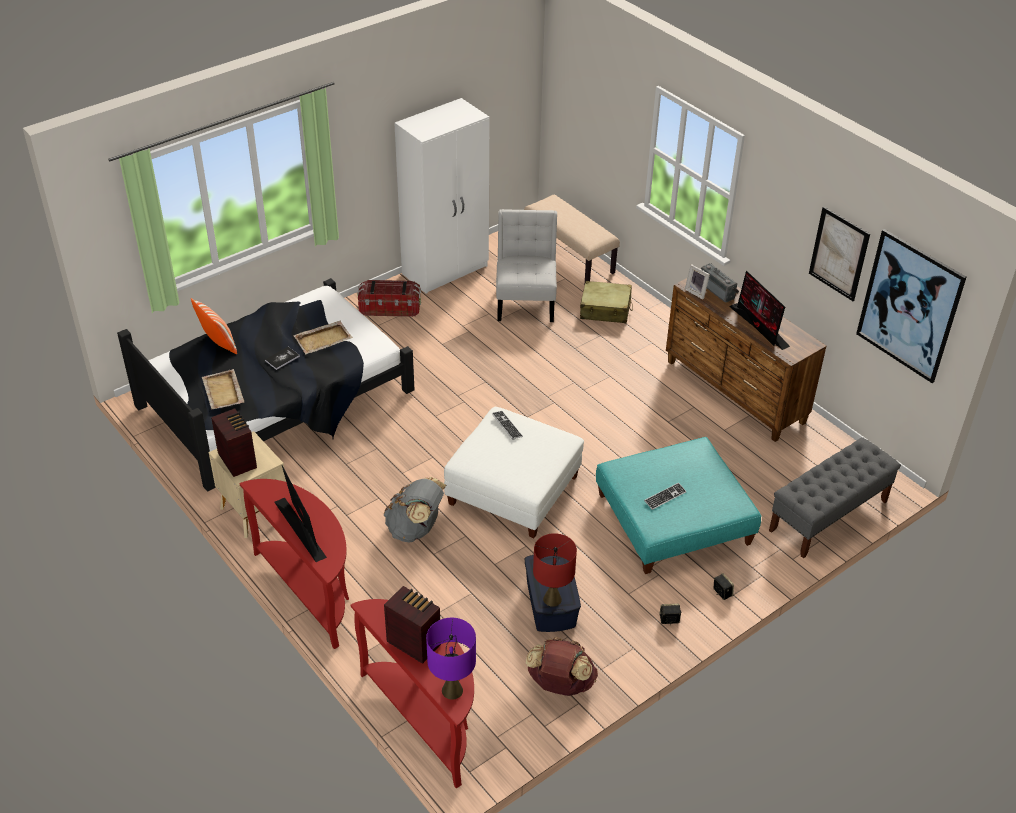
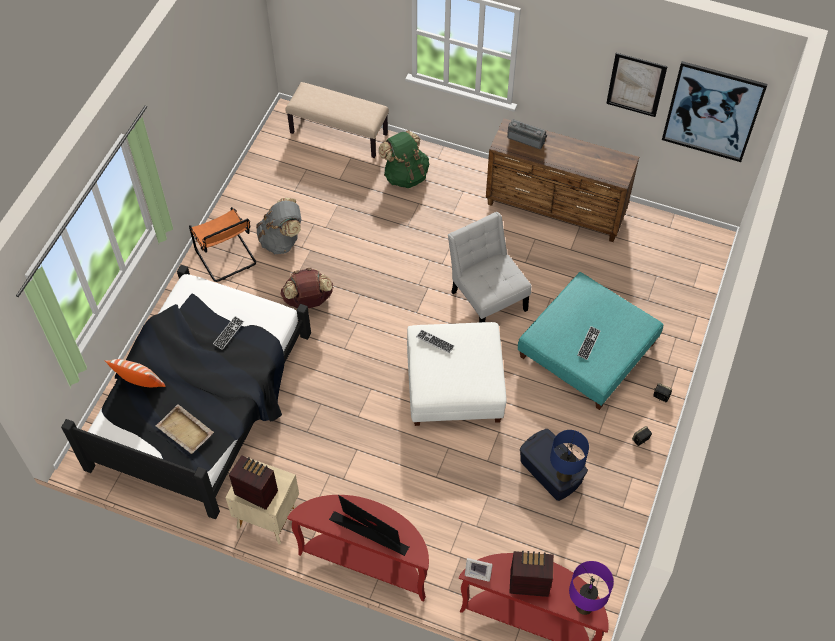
camera: 30 degrees left, 15 degrees up
(282, 358) = (209, 371): book -> none
(323, 339) = (228, 333): beige tray -> keyboard
(390, 308) = (227, 258): storage box -> orange chair
(415, 529) = (406, 462): grey backpack -> grey backpack (282, 240)
(446, 270) = (245, 195): white wardrobe -> none
(526, 301) = (335, 196): white chair -> white chair (487, 297)
(552, 599) = (564, 474): red table lamp -> blue table lamp
(560, 684) = (603, 536): brown backpack -> brown backpack (308, 301)
(605, 310) = (405, 175): beige suitcase -> green backpack
(696, 292) = (512, 149): picture frame -> picture frame (478, 573)
(759, 326) = (580, 161): monitor -> none
(828, 516) = (690, 291): grey bench -> none

